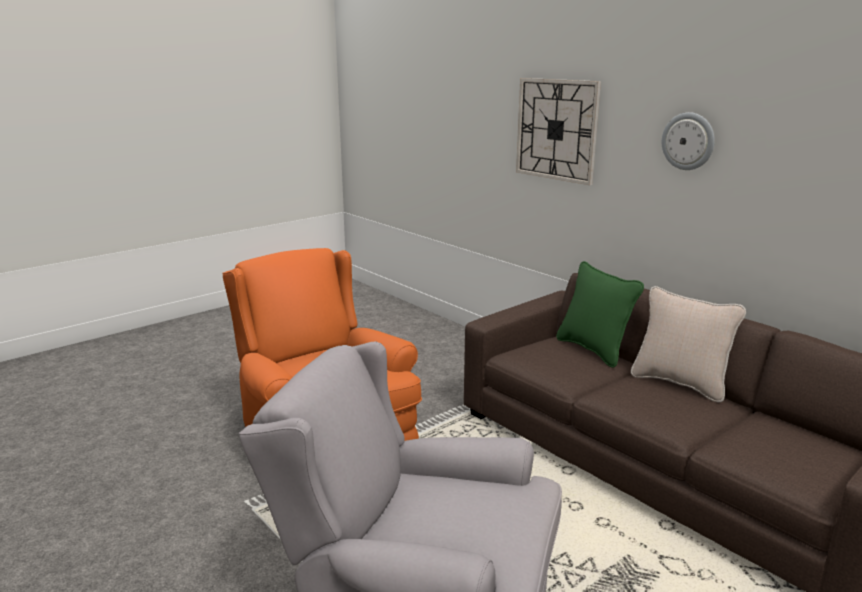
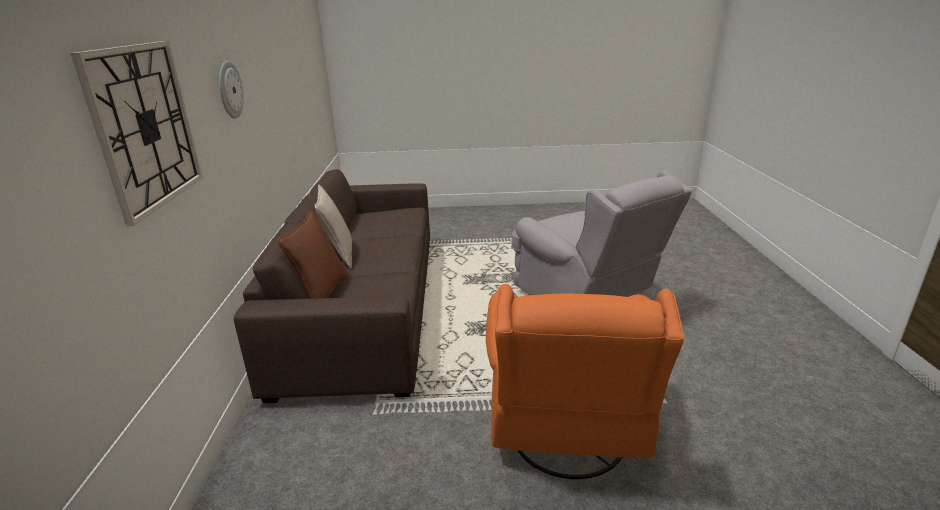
camera: 140 degrees left, 5 degrees up
(594, 350) = (321, 294): green pillow -> brown pillow

